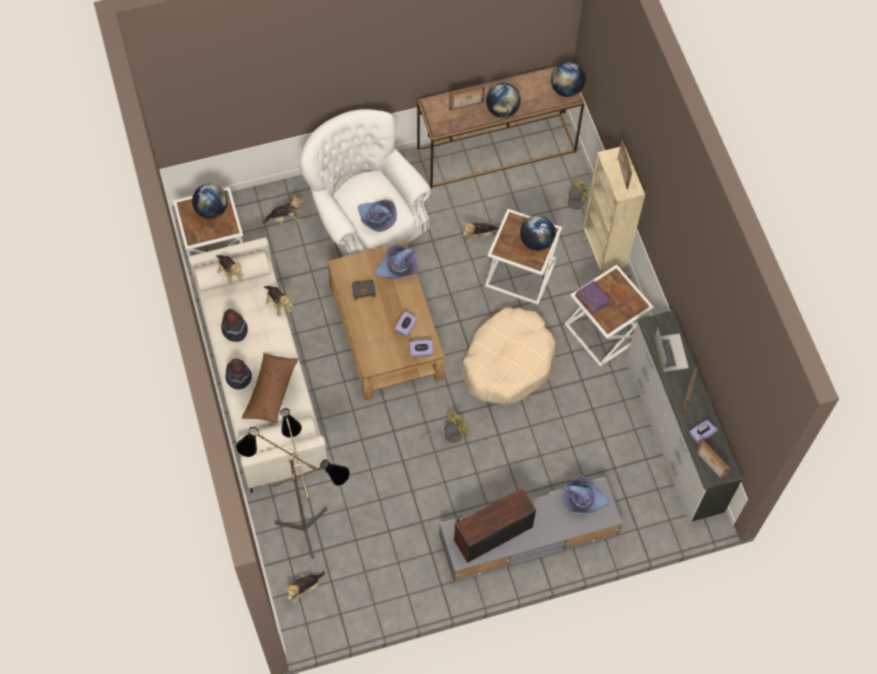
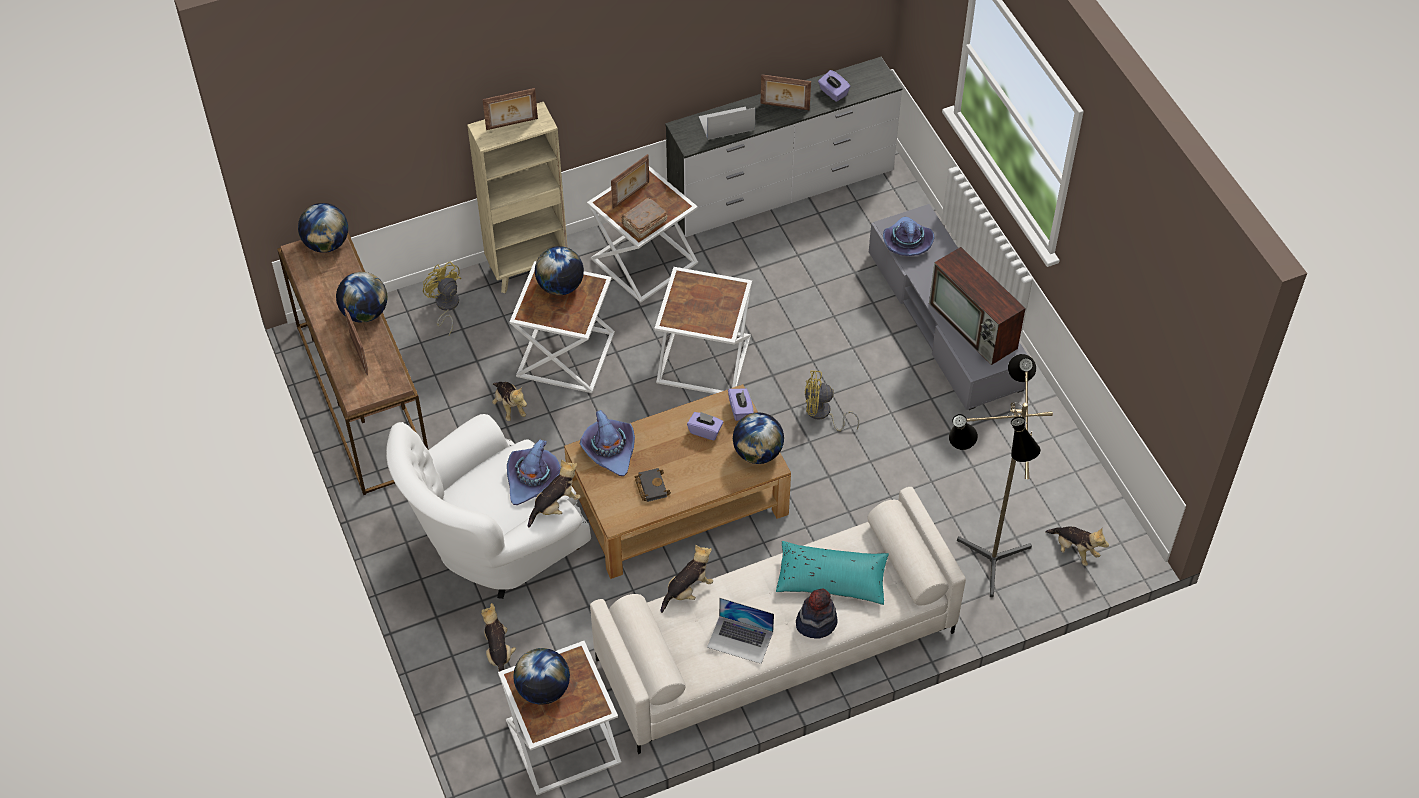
camera: 95 degrees left, 10 degrees down
(230, 273) = (659, 640): plush toy -> plush toy (555, 506)
(234, 330) = (740, 639): hat -> laptop
(271, 392) = (831, 579): brown pillow -> turquoise pillow
(382, 359) = (758, 452): none -> globe
(448, 434) = (822, 414): yellow fan -> yellow fan turned 45 degrees counterclockwise
(508, 362) = (705, 359): beige dog bed -> white side table
(592, 300) = (644, 223): purple book -> brown book
(709, 466) = (872, 85): picture frame -> picture frame (631, 195)

